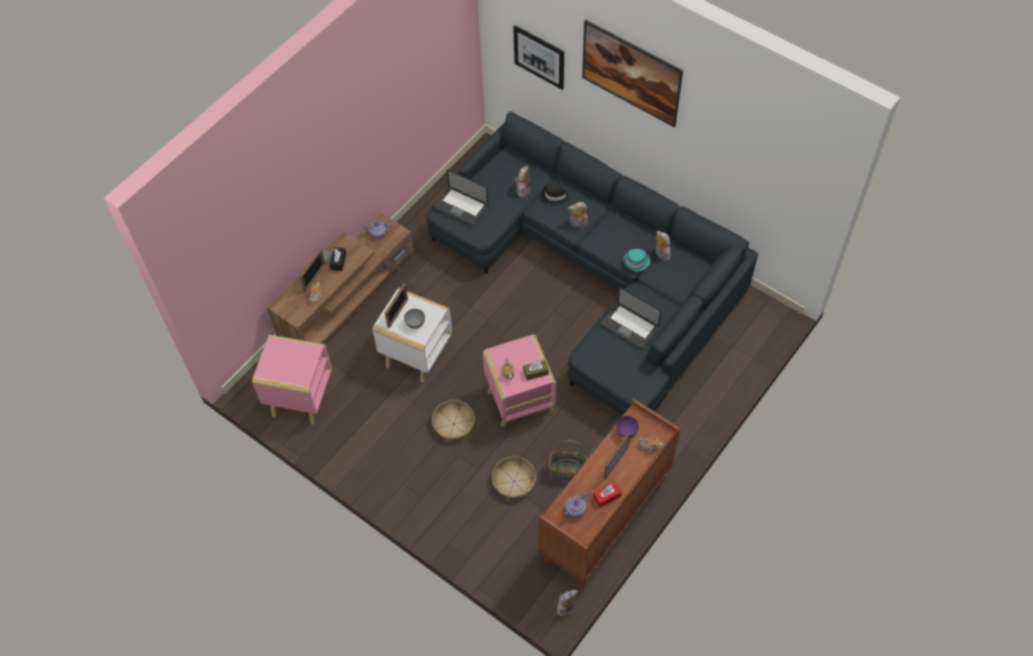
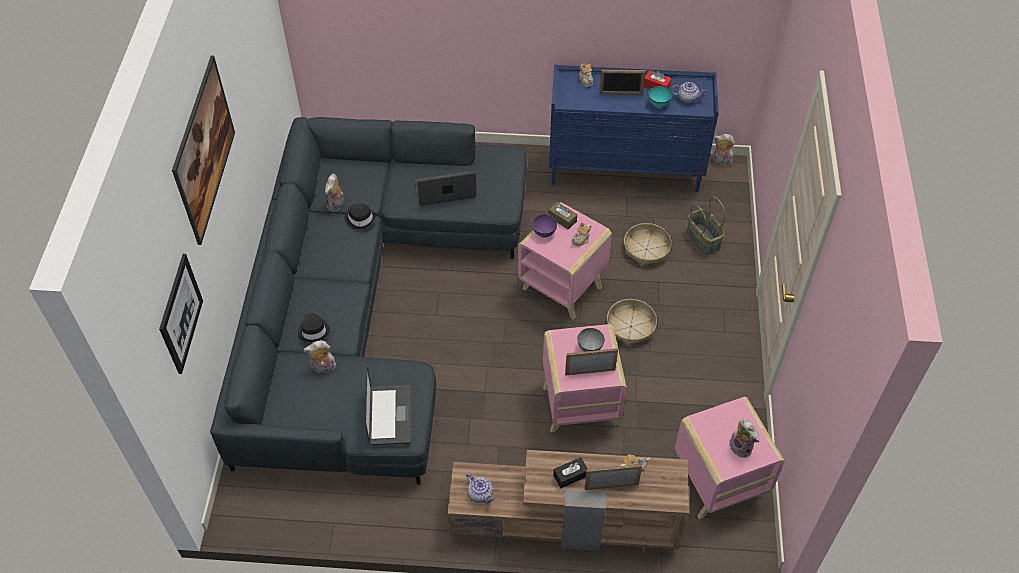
camera: 125 degrees left, 5 degrees down
(417, 353) = (578, 406): white side table -> pink side table
(567, 472) = (604, 217): basket -> basket (703, 239)
(578, 224) = (341, 291): plush toy -> plush toy (742, 447)
(584, 483) = (658, 104): none -> turquoise bowl
(605, 520) = (625, 171): brown cabinet -> blue cabinet
(626, 431) = (585, 100): purple bowl -> purple bowl (544, 233)
(629, 326) = (445, 190): laptop -> laptop turned 105 degrees counterclockwise
(636, 262) = (360, 219): turquoise hat -> black hat

